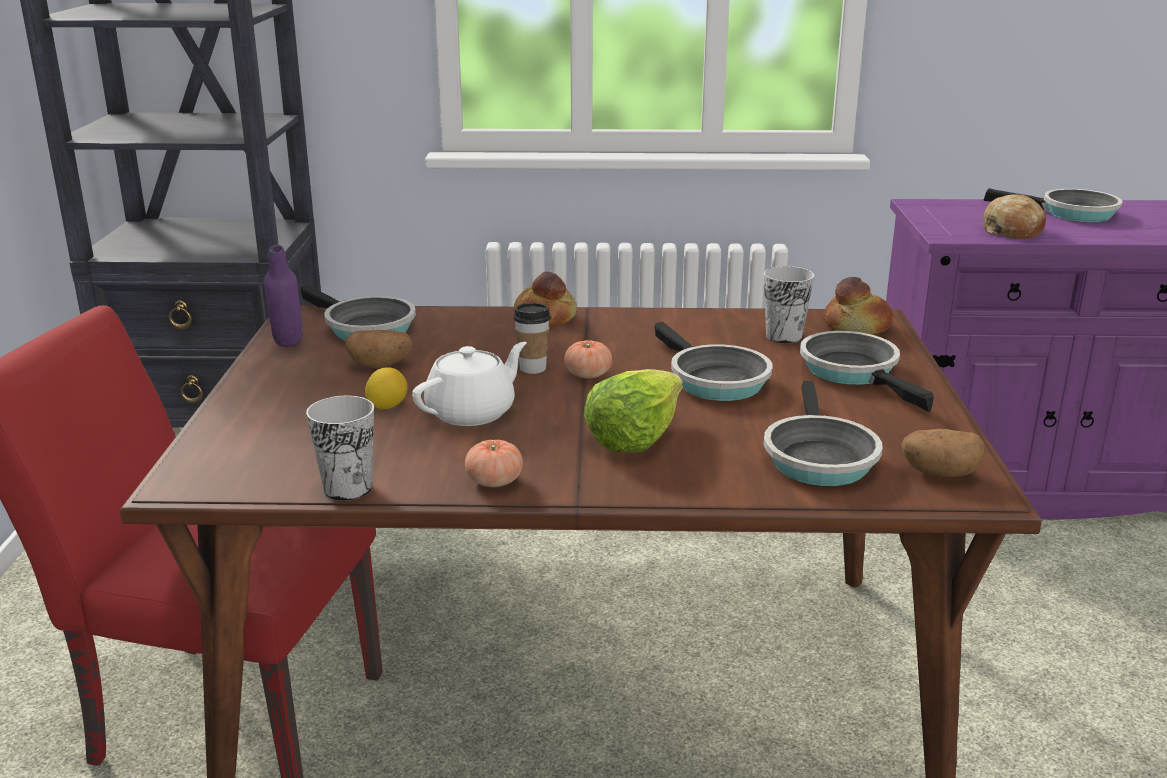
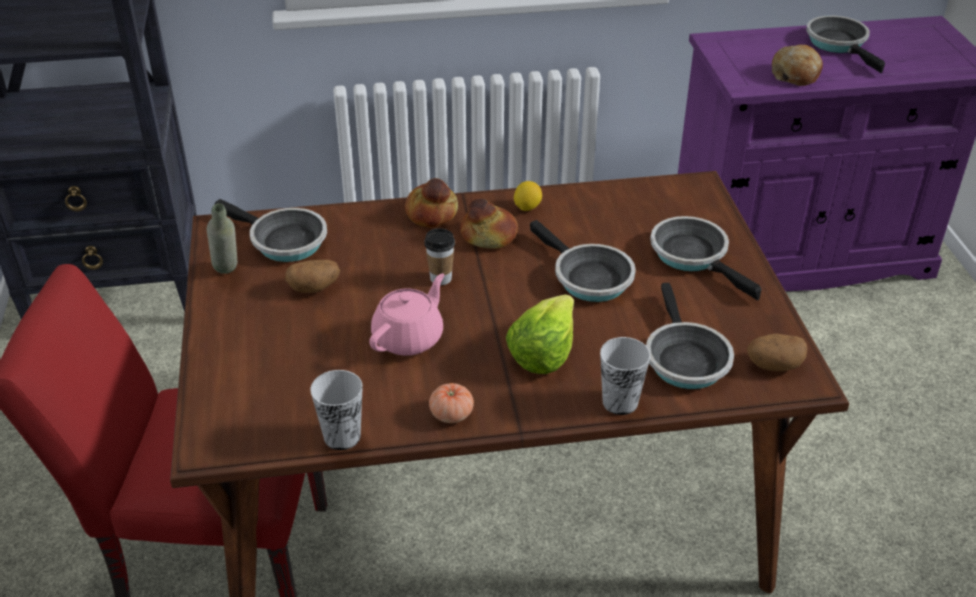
camera: 10 degrees left, 15 degrees up
(288, 348) = (228, 275): purple bottle -> grey bottle
(387, 406) = (338, 338): lemon -> lemon (527, 207)
(472, 412) = (409, 338): white teapot -> pink teapot
(588, 375) = (487, 281): tomato -> none
(784, 337) = (631, 217): cup -> cup (620, 402)
(857, 327) = (686, 199): bread -> bread (489, 236)
(1071, 213) = (839, 44): frying pan -> frying pan turned 120 degrees counterclockwise

